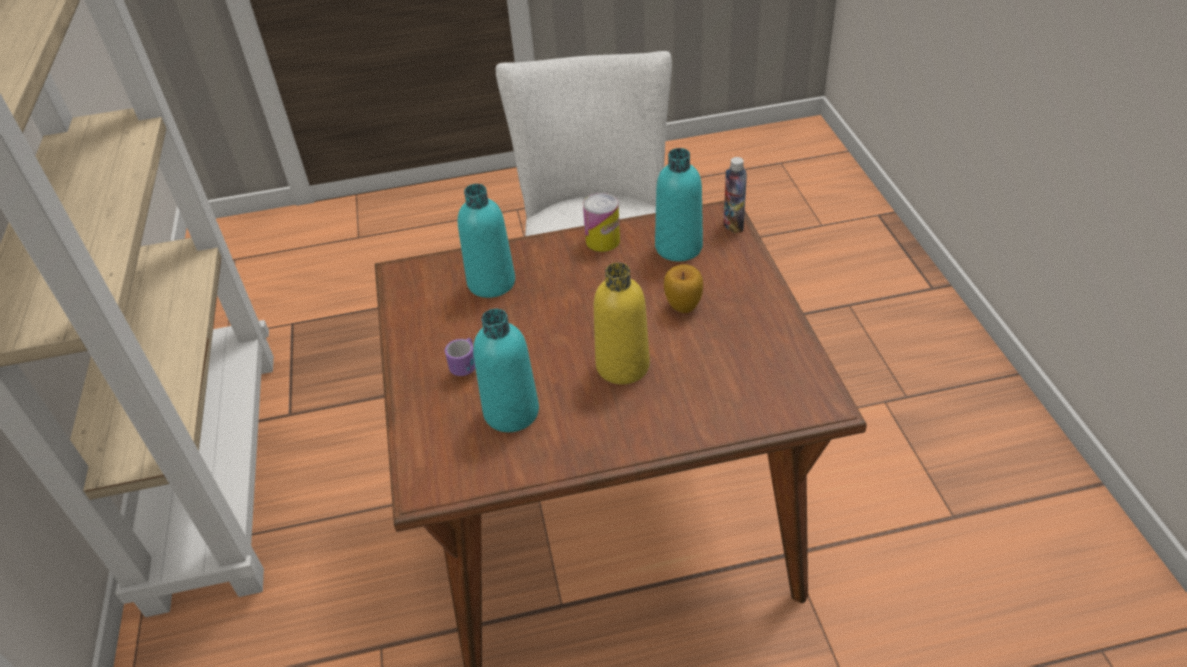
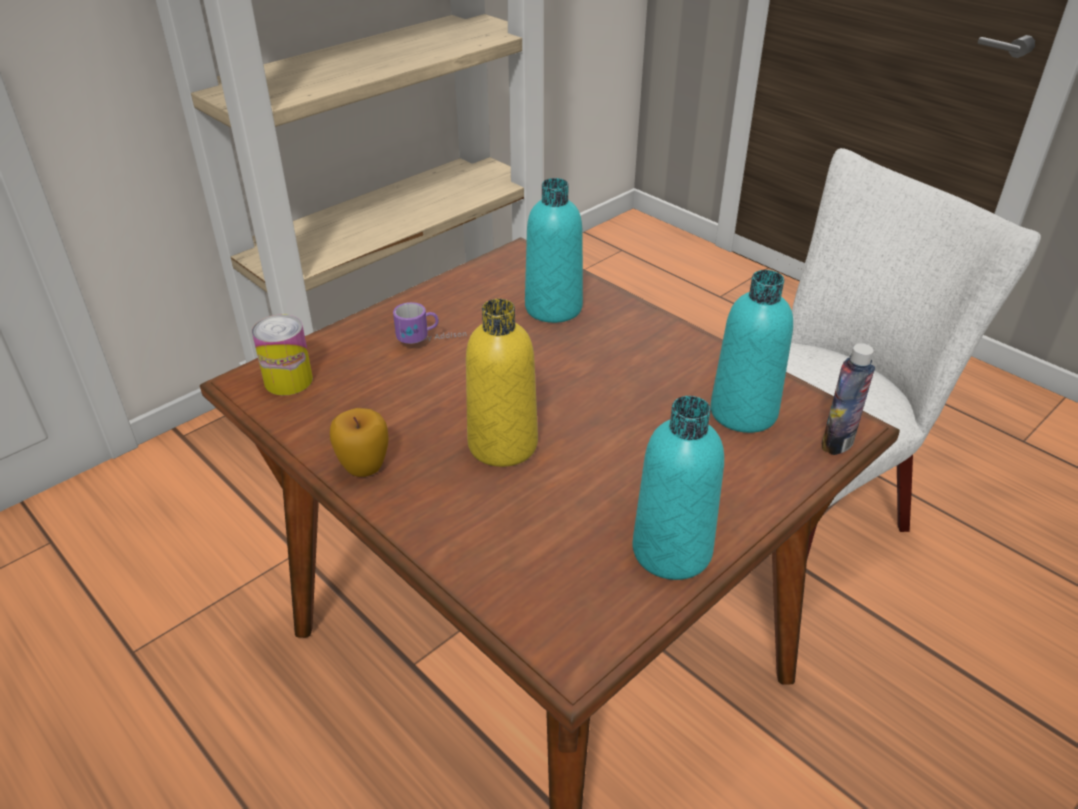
camera: 55 degrees right, 5 degrees down
(511, 412) = (378, 394): turquoise bottle -> turquoise bottle (671, 551)
(603, 240) = (693, 352): can -> can (288, 380)
(683, 306) = (643, 455): apple -> apple (364, 466)

